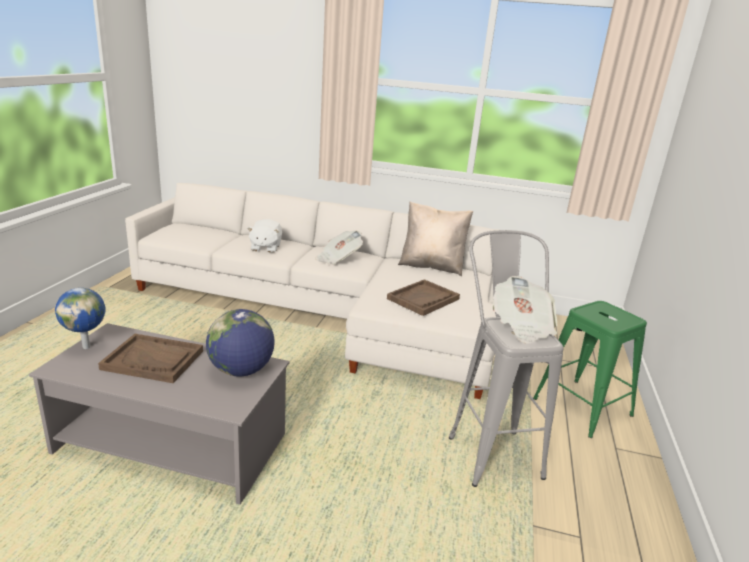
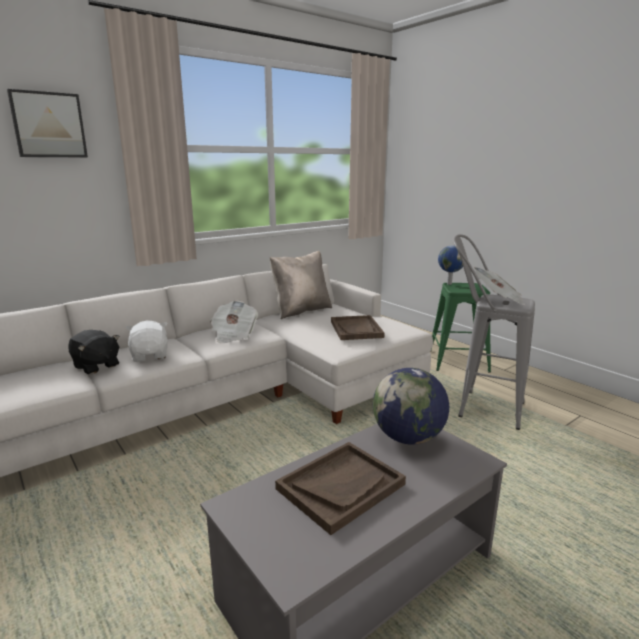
camera: 50 degrees left, 5 degrees down
(87, 346) = (254, 534): globe -> globe (449, 284)
(233, 241) = (96, 366): none -> black plush toy
(265, 247) = (150, 355): white plush toy -> white plush toy turned 150 degrees counterclockwise
(281, 56) = (48, 125): none -> picture

